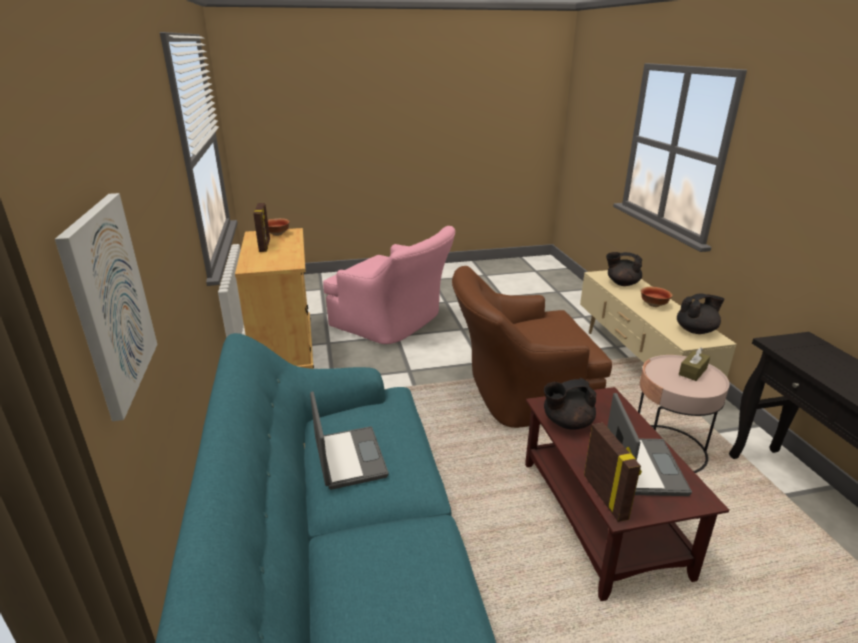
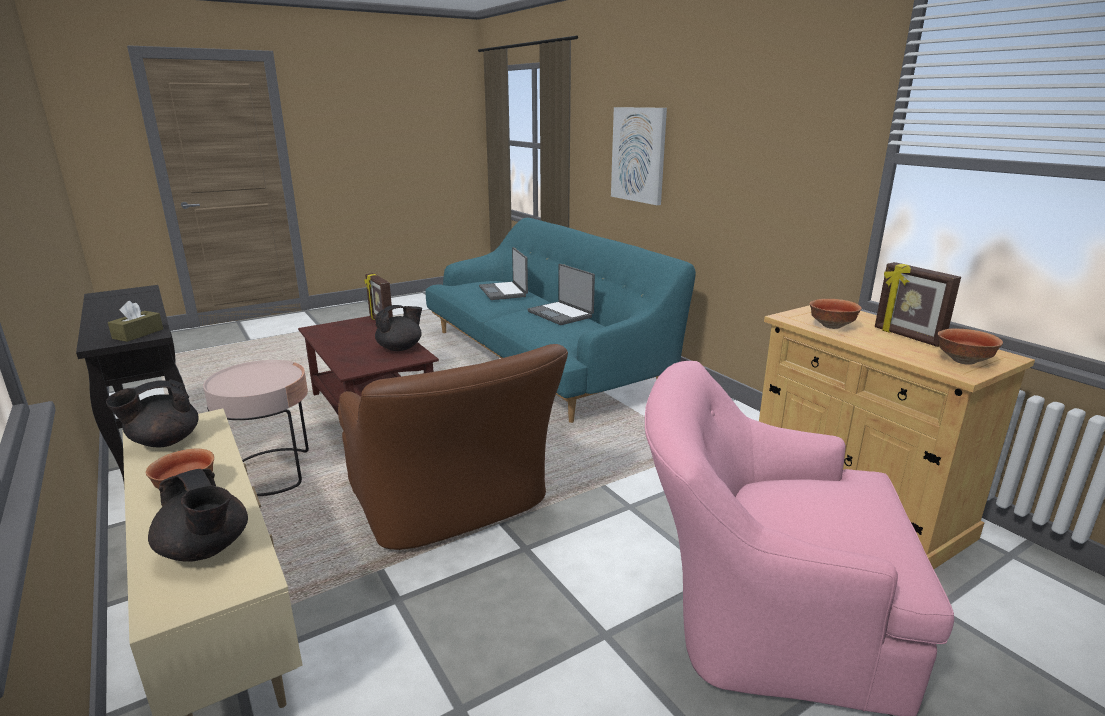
camera: 160 degrees right, 5 degrees down
(286, 256) = (831, 326): none -> bowl
(518, 394) = (452, 504): brown armchair -> brown armchair turned 90 degrees clockwise
(622, 283) = (206, 550): black teapot -> black teapot turned 45 degrees clockwise
(642, 467) = (346, 335): laptop -> laptop (504, 292)
(692, 371) = (240, 382): brown tissue box -> brown tissue box (138, 334)

